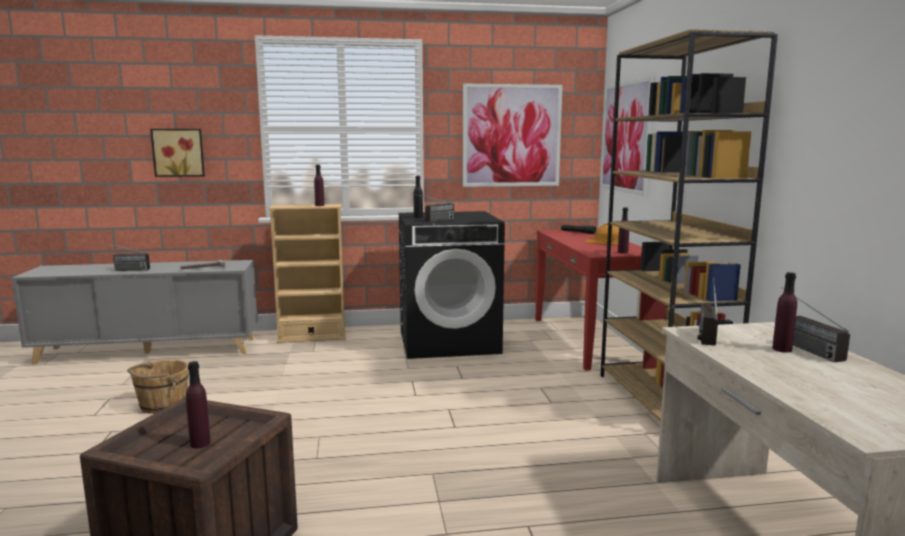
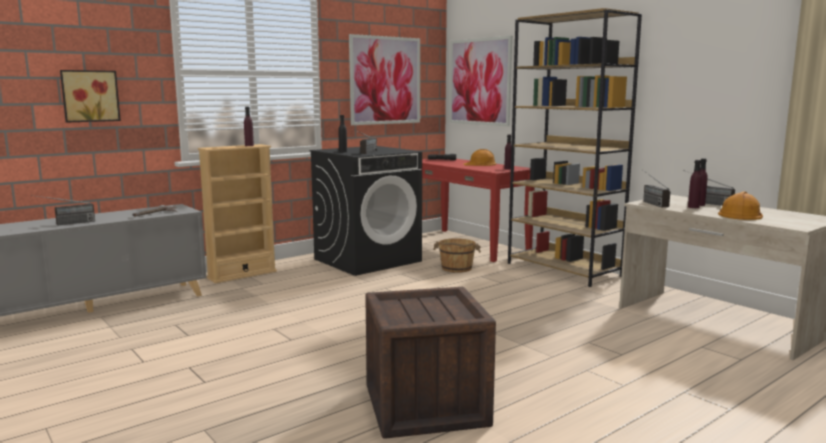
camera: 30 degrees left, 0 degrees up
(162, 405) = (199, 342): brown bucket -> brown bucket (456, 268)
(200, 443) = (439, 311): purple bottle -> purple bottle (693, 207)
(811, 384) = (741, 215): none -> orange hard hat

